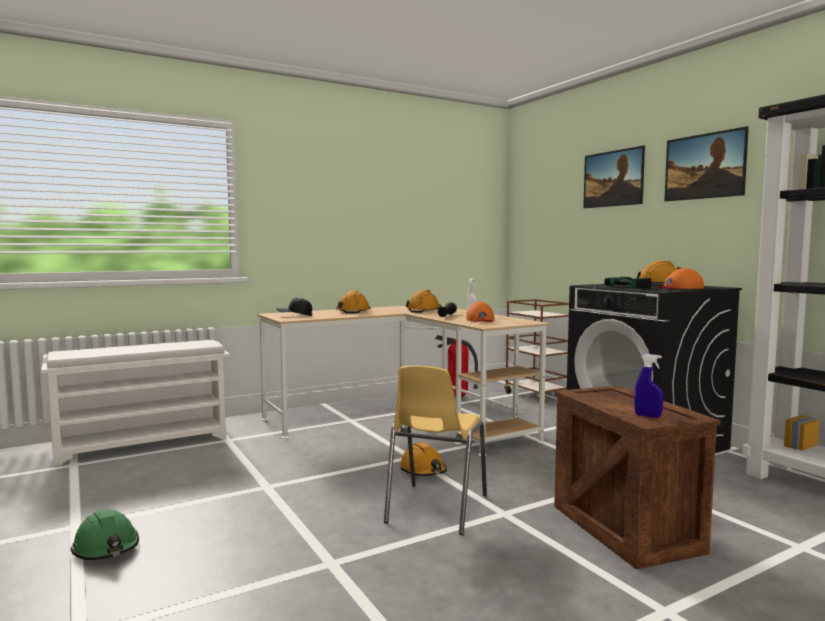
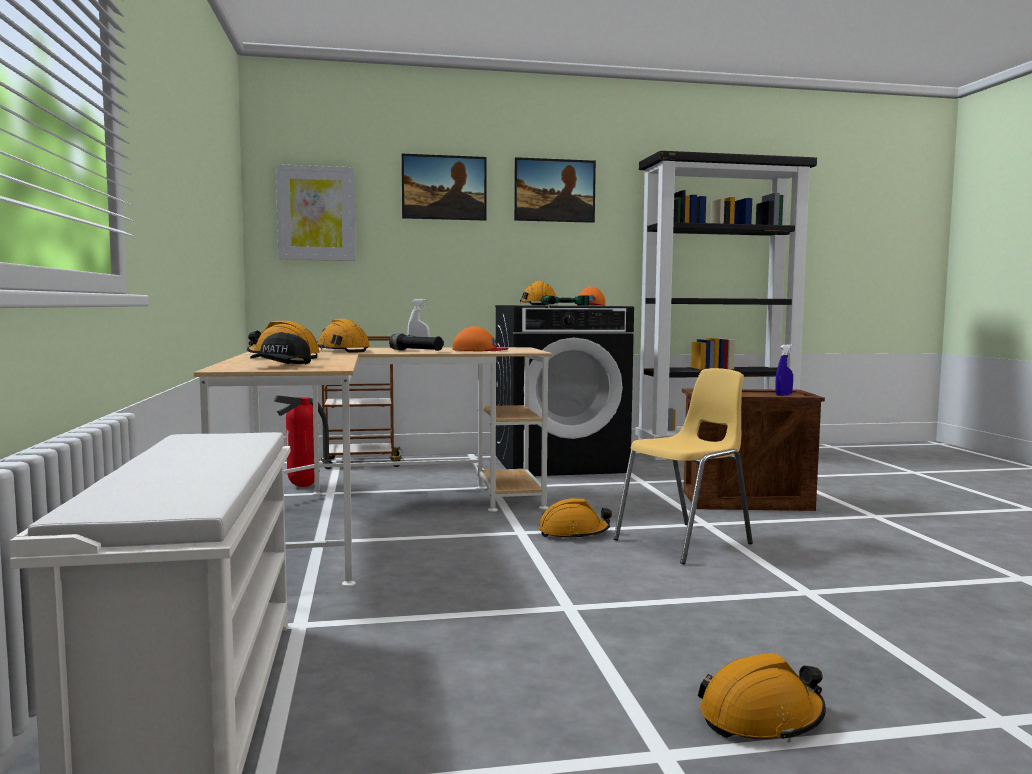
camera: 70 degrees left, 0 degrees up
(106, 548) = (761, 718): green hard hat -> orange hard hat
(435, 509) = (685, 542): yellow chair -> yellow chair turned 75 degrees counterclockwise
(538, 210) = (316, 213): none -> picture

